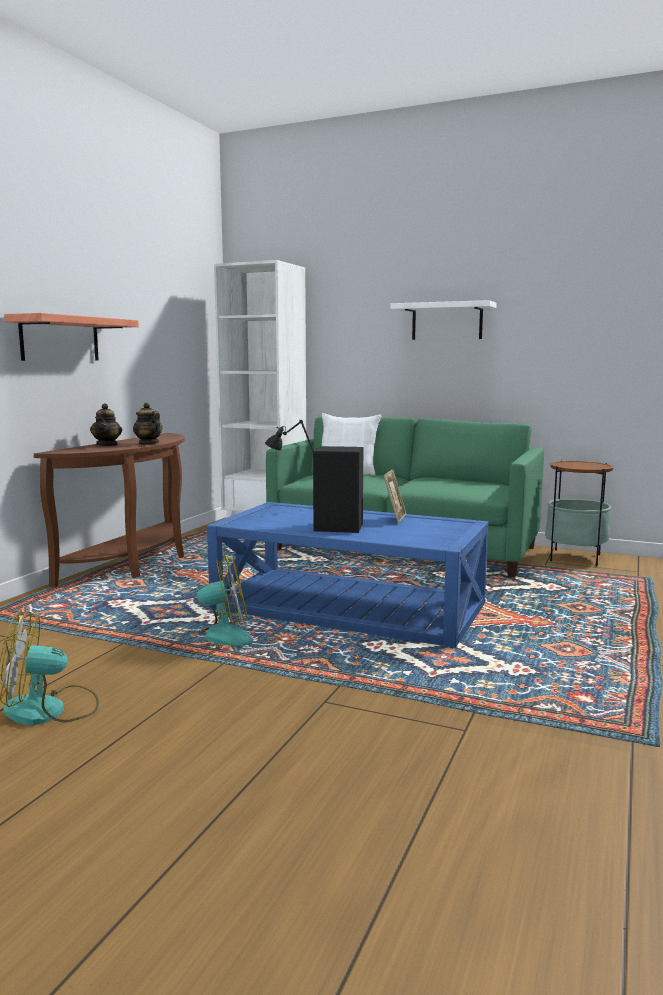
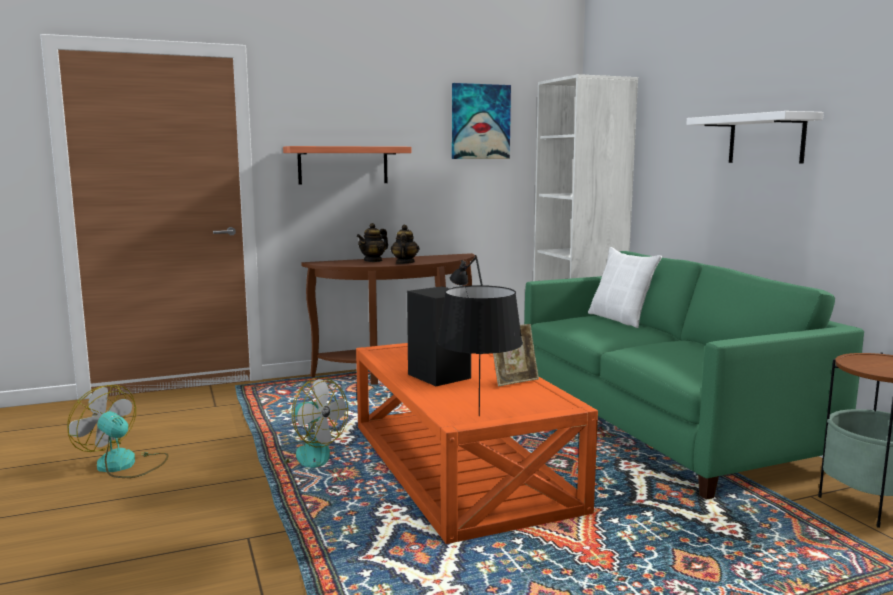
camera: 45 degrees right, 0 degrees up
(162, 299) = (480, 122): none -> picture
(349, 606) = (461, 465): blue coffee table -> orange coffee table
(442, 539) = (479, 415): none -> black table lamp

